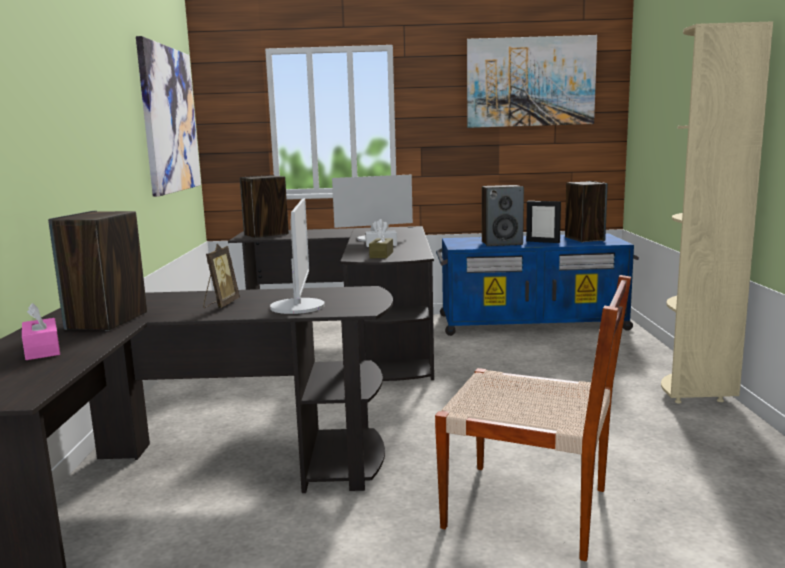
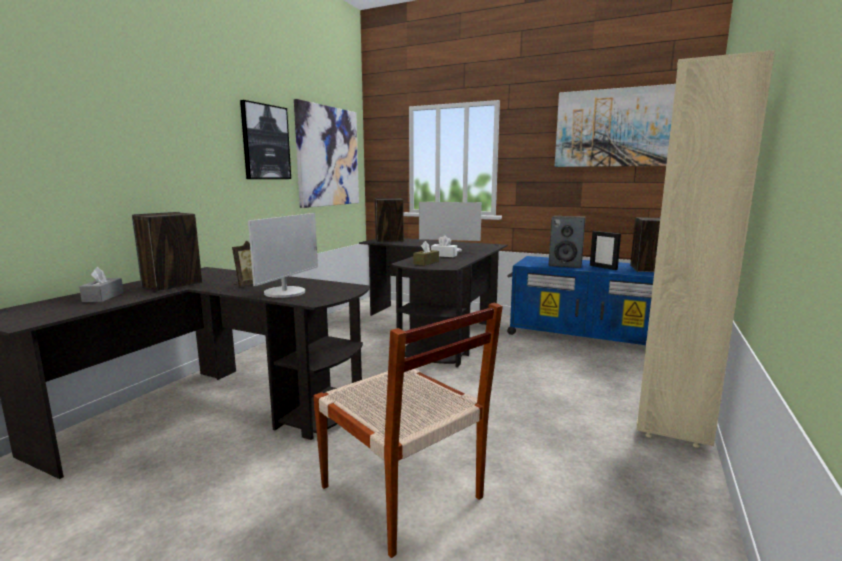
camera: 25 degrees right, 0 degrees up
(42, 350) = (103, 297): pink tissue box -> grey tissue box
(117, 101) = (265, 142): none -> picture

